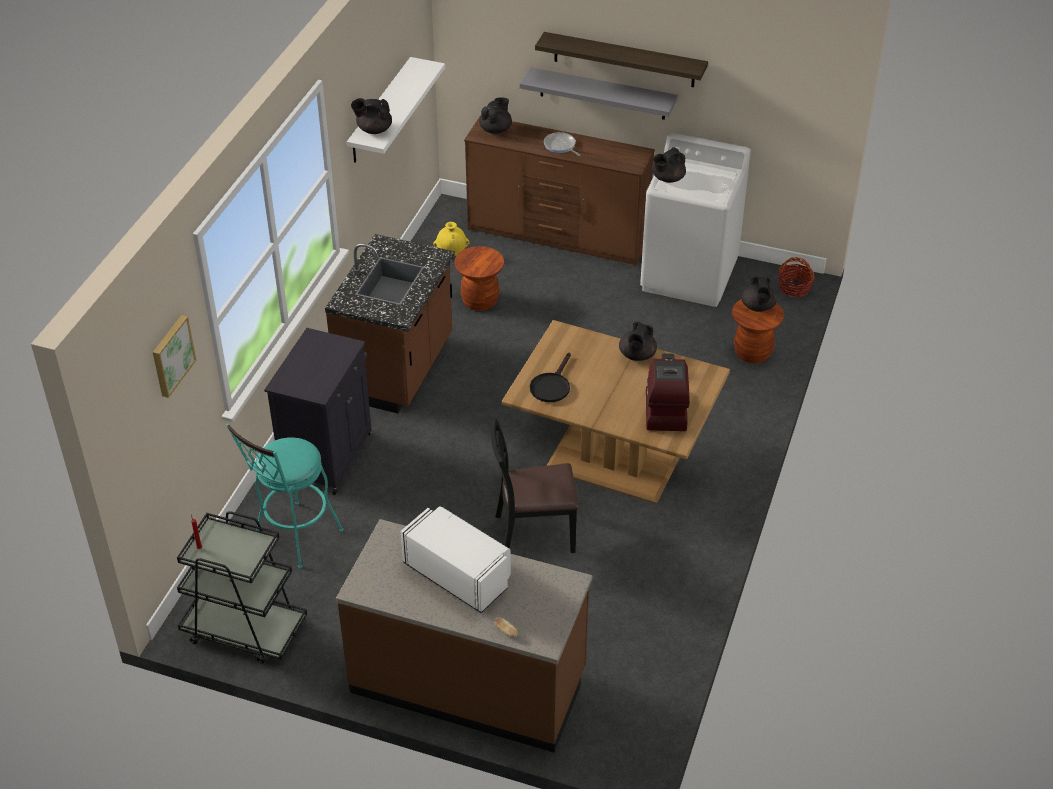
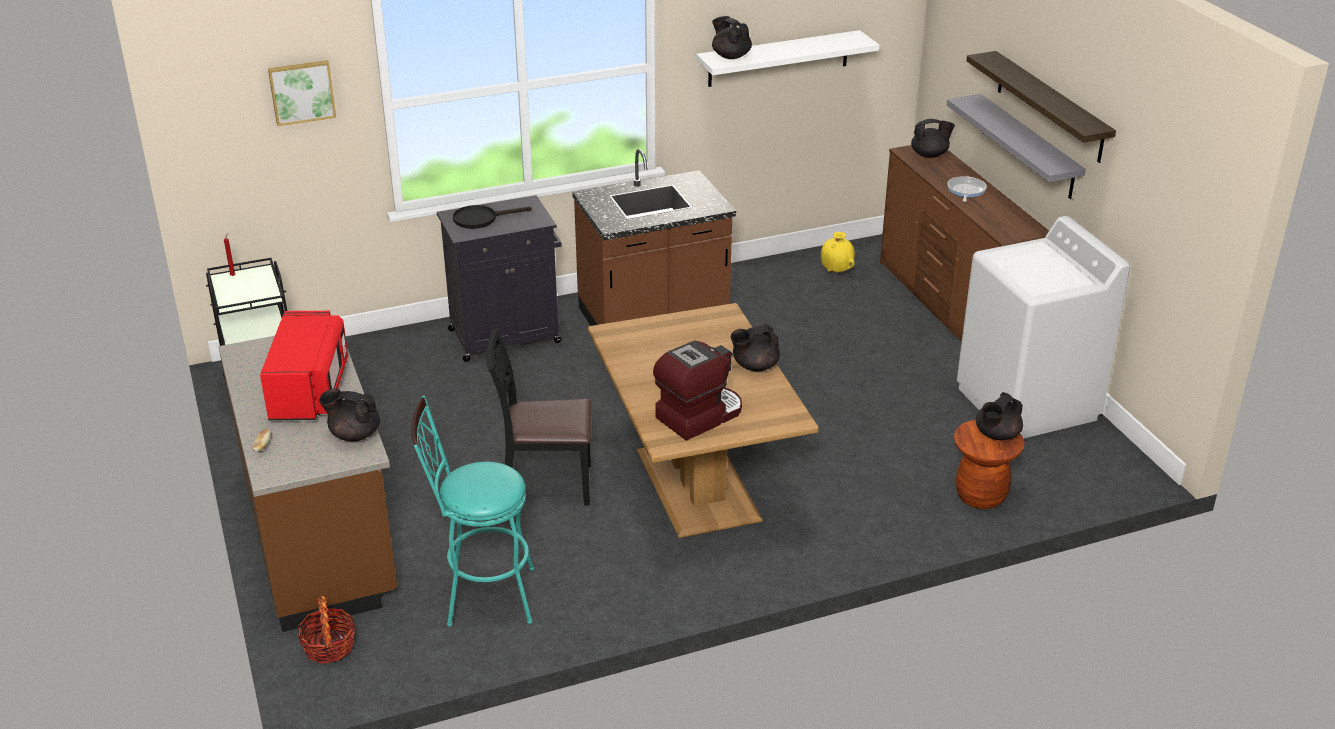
camera: 50 degrees right, 10 degrees down
(293, 539) = (391, 368): turquoise stool -> turquoise stool (481, 596)
(458, 574) = (310, 390): white microwave -> red microwave
(480, 301) = (800, 313): brown stool -> none
(533, 534) = (545, 485): black chair -> black chair turned 45 degrees counterclockwise
(551, 386) = (644, 341): black frying pan -> black frying pan (481, 219)
(667, 178) = (1011, 253): black teapot -> black teapot (354, 434)
(794, 288) = (1123, 476): basket -> basket (329, 647)

